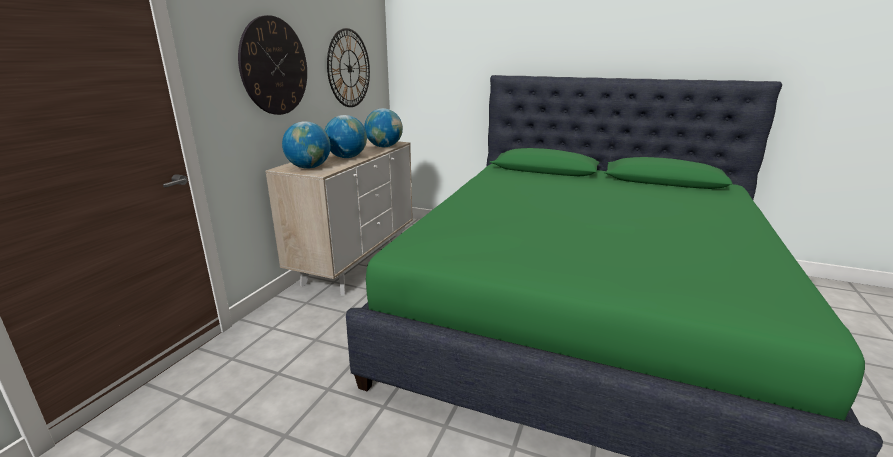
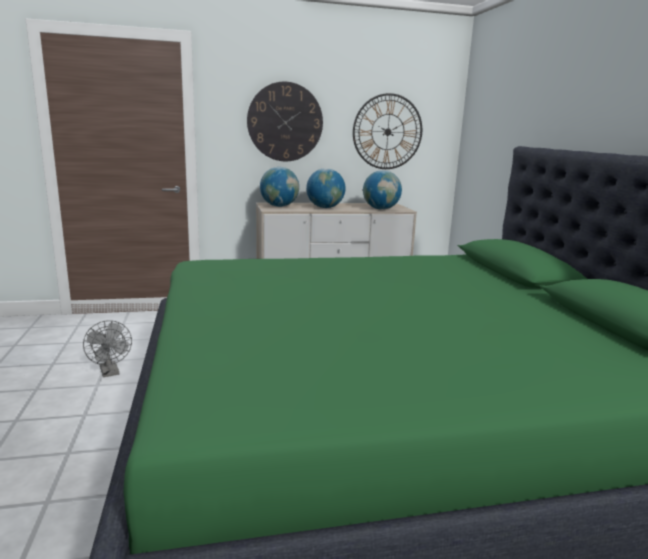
camera: 55 degrees right, 5 degrees down
(324, 439) = (110, 372): none -> grey fan

